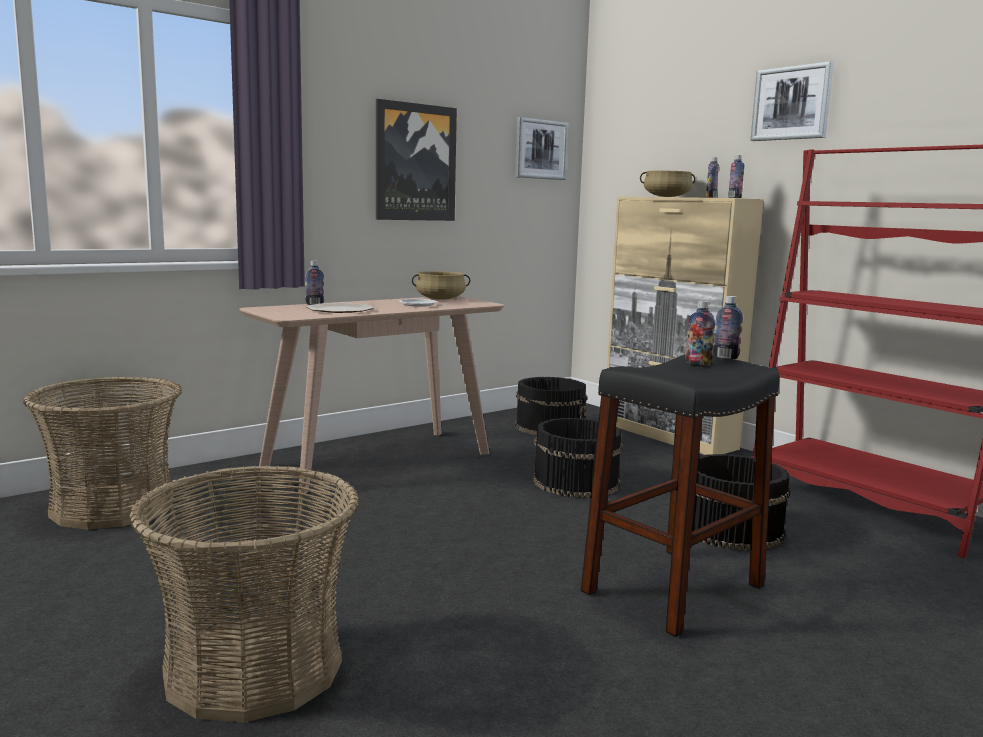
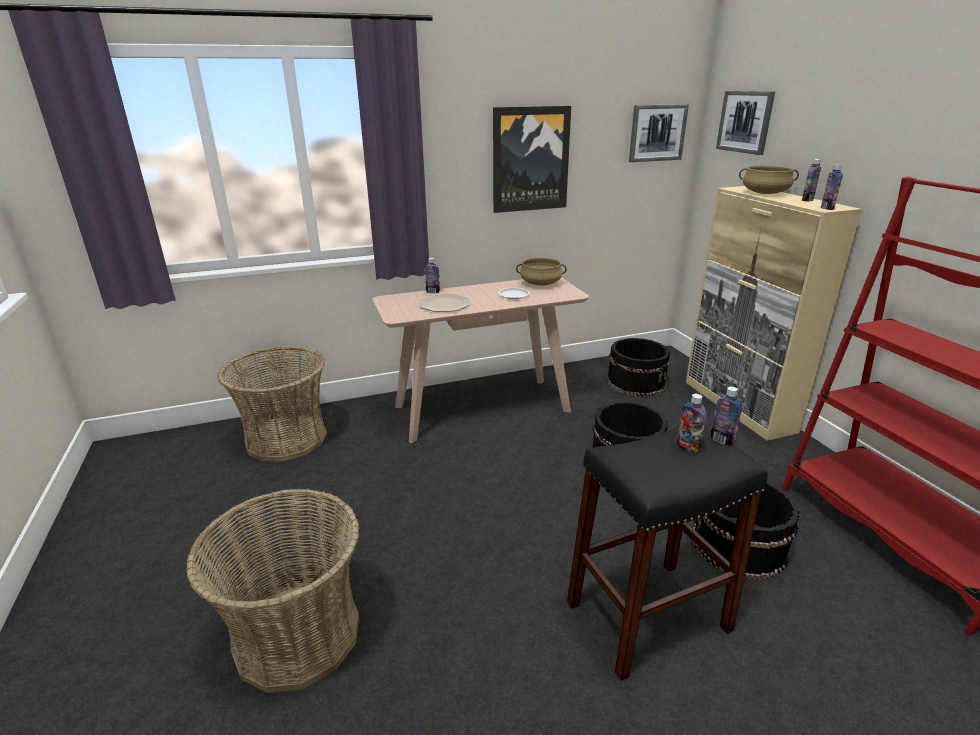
camera: 20 degrees right, 15 degrees up
(791, 103) = (913, 107): picture -> picture (745, 122)

